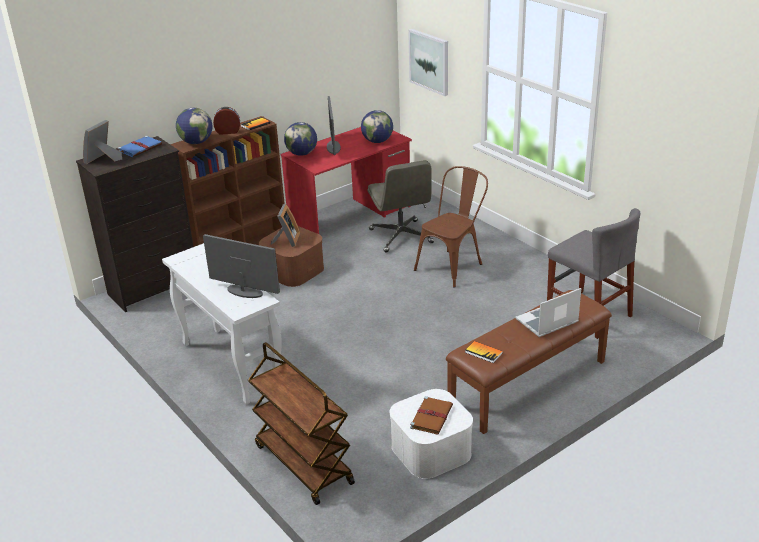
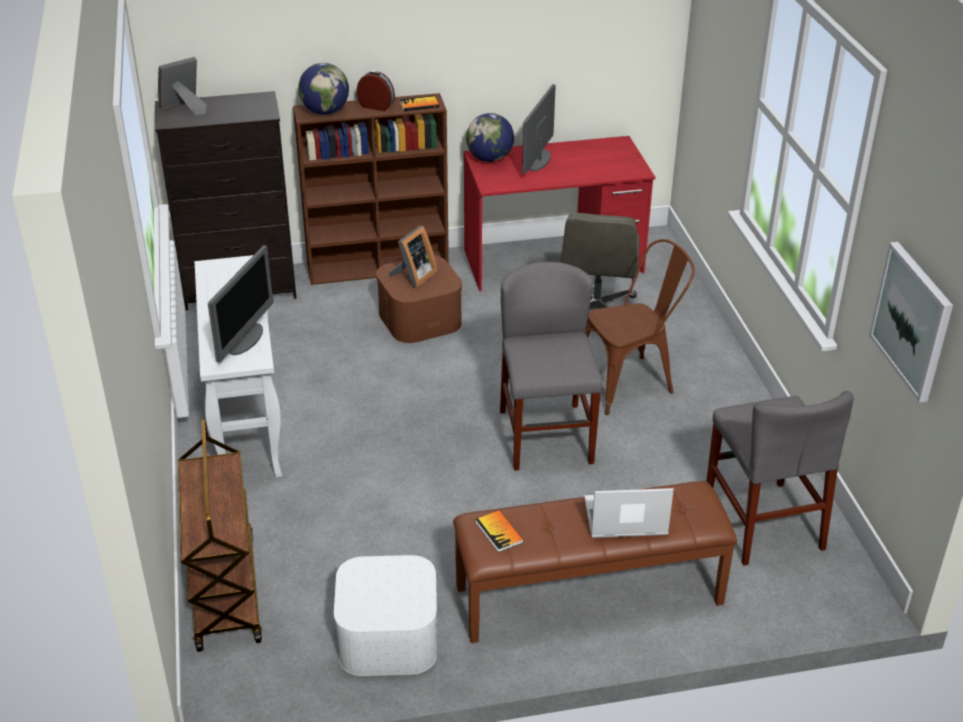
camera: 25 degrees right, 5 degrees up
(140, 148) = (240, 103): blue book -> none
(244, 291) = (246, 339): monitor -> monitor turned 60 degrees clockwise
(377, 141) = (605, 167): globe -> none
(429, 61) = (711, 68): picture -> picture (912, 320)
(429, 310) = (546, 437): none -> grey chair
(432, 416) = (385, 594): brown book -> none

